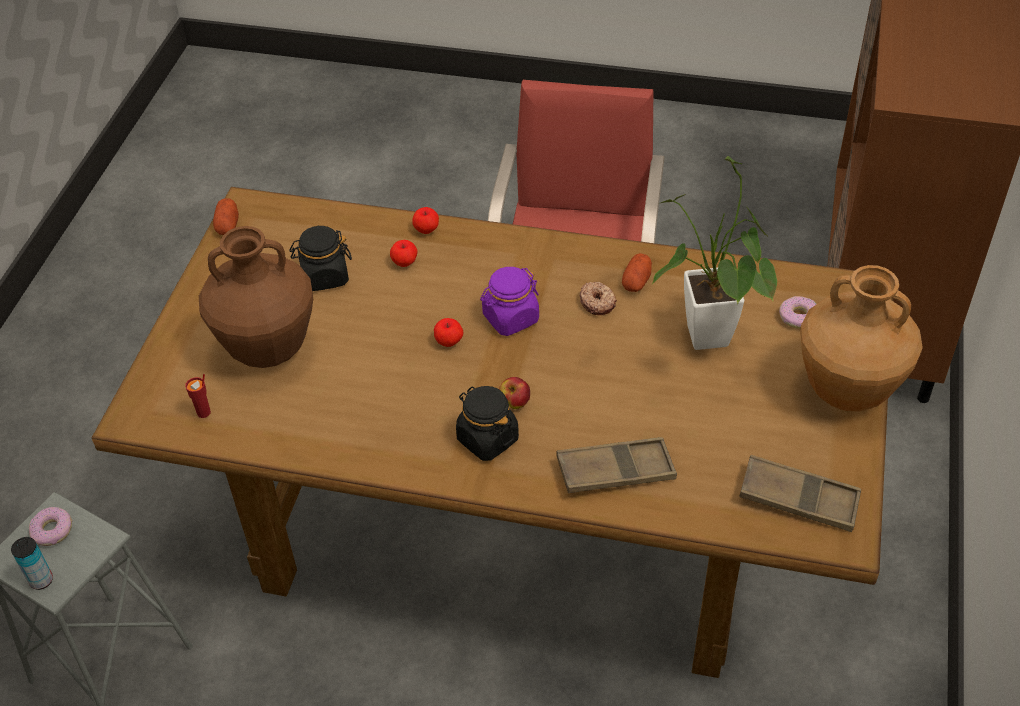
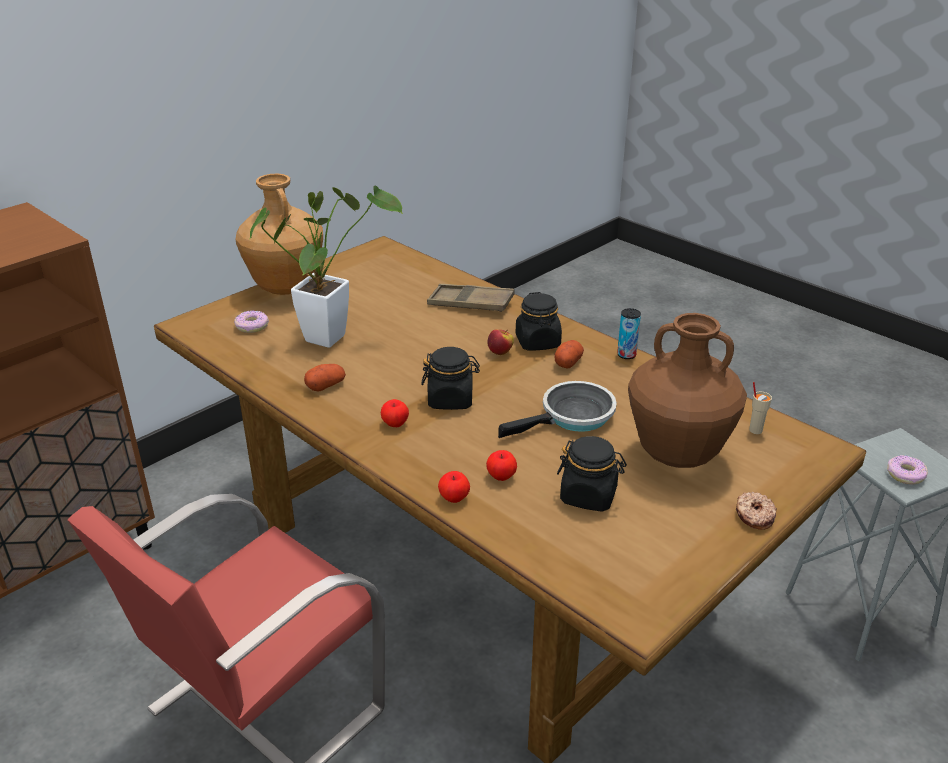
camera: 150 degrees left, 15 degrees down
(41, 580) = (913, 447): can -> can (626, 355)
(204, 413) = (755, 430): red cup -> beige cup
(228, 225) = (671, 599): potato -> potato (568, 362)
(384, 349) = (572, 417): none -> frying pan
(449, 342) = (515, 403): apple -> apple (395, 424)
(510, 318) = (450, 399): purple jar -> black jar
(597, 302) = (372, 384): donut -> donut (754, 516)
(798, 499) = (383, 263): brown tray -> none

